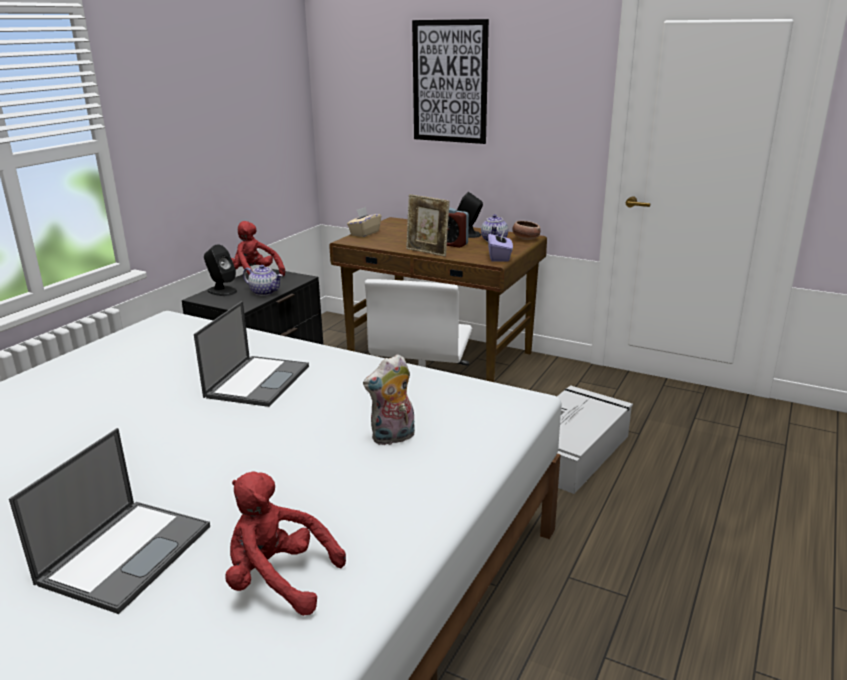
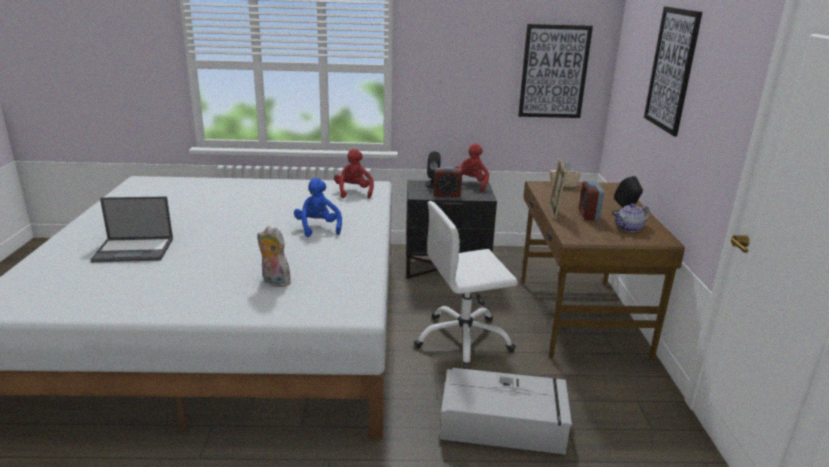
camera: 60 degrees right, 0 degrees up
(258, 381) = (318, 228): laptop -> blue plush toy
(265, 292) = (447, 195): teapot -> alarm clock
(269, 114) = (554, 72): none -> picture
(278, 580) = (121, 288): red plush toy -> red plush toy (354, 192)
(499, 257) = (585, 238): purple tissue box -> none
(525, 239) = (656, 239): bowl -> none

